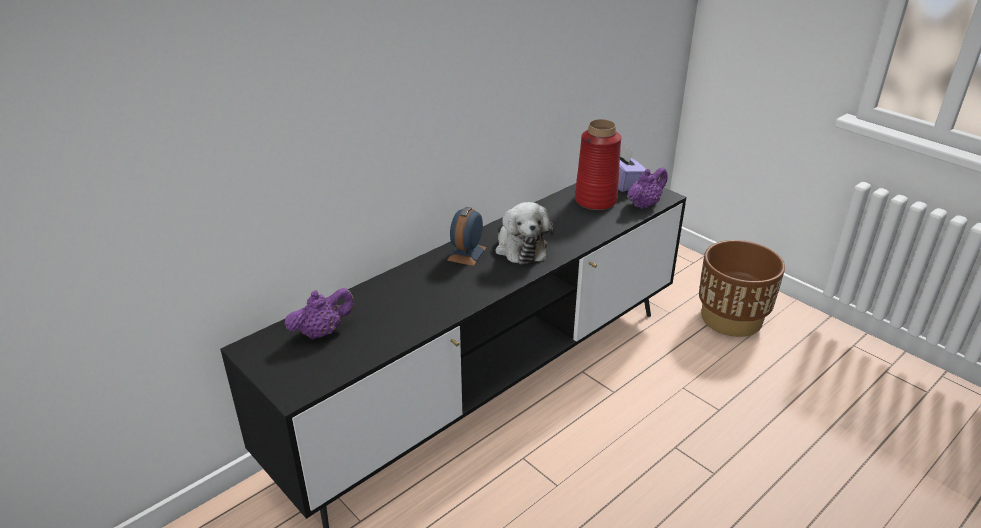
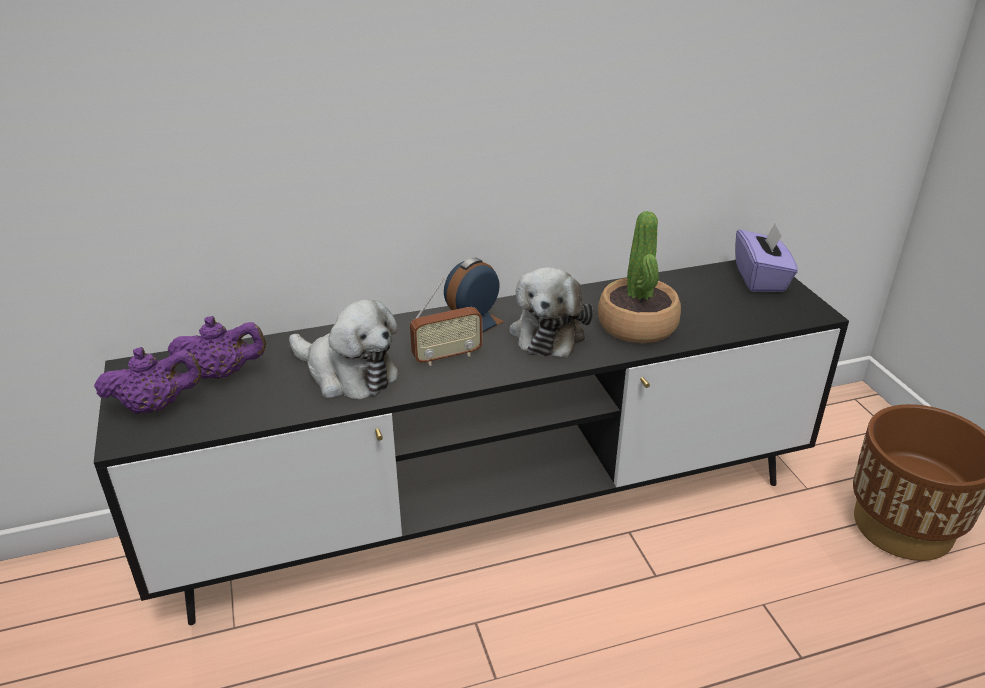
camera: 25 degrees right, 0 degrees up
(412, 308) = (347, 374): none -> plush toy
(469, 279) = (447, 356): none -> radio
(571, 229) = (637, 325): none -> potted plant
(596, 200) = (704, 295): red vase -> none
(644, 204) = (773, 316): purple teapot -> purple teapot (156, 406)

